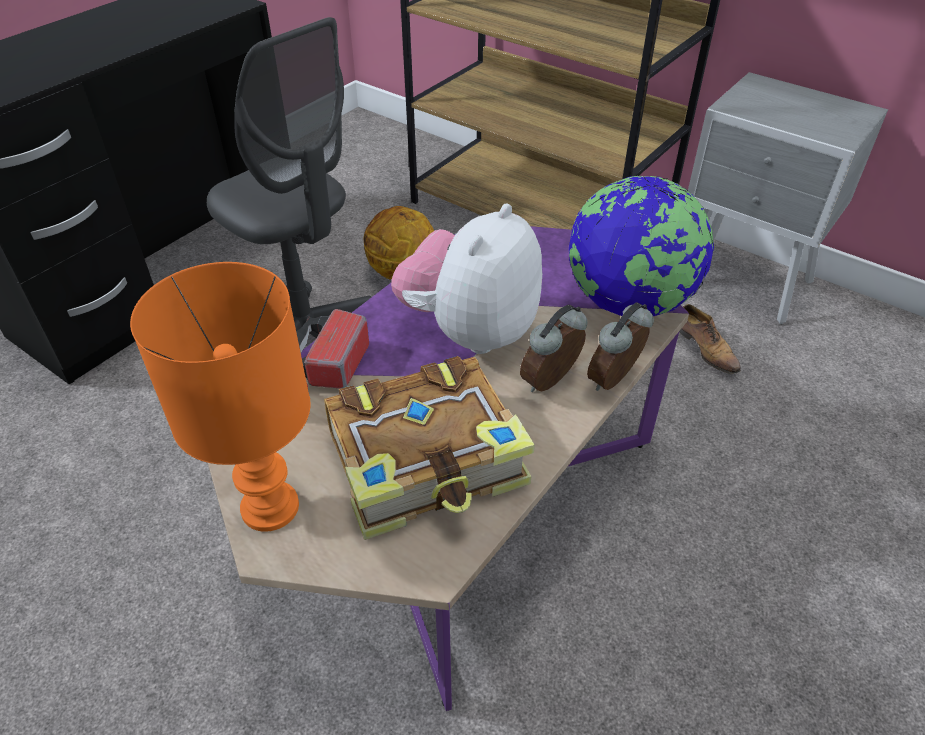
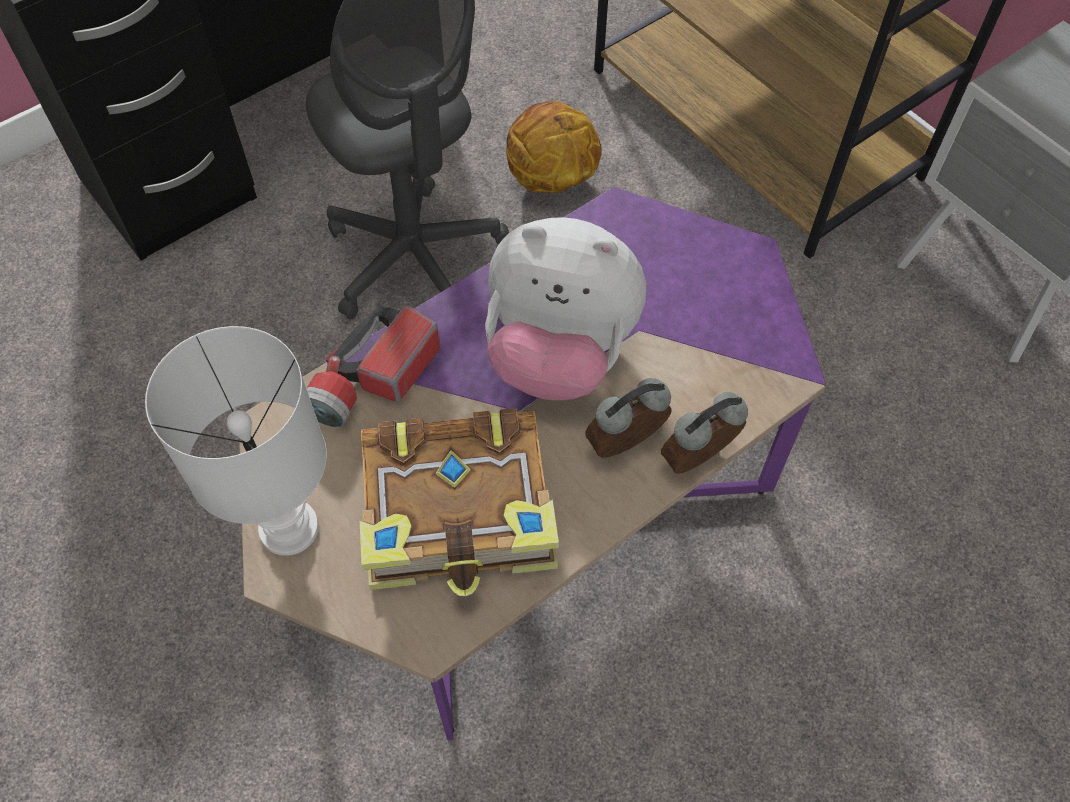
camera: 15 degrees right, 15 degrees up
(269, 505) = (289, 526): orange table lamp -> white table lamp
(470, 331) = (559, 353): plush toy -> plush toy turned 120 degrees counterclockwise
(629, 303) = (759, 354): globe -> none
(705, 348) = (895, 376): shoe -> none

